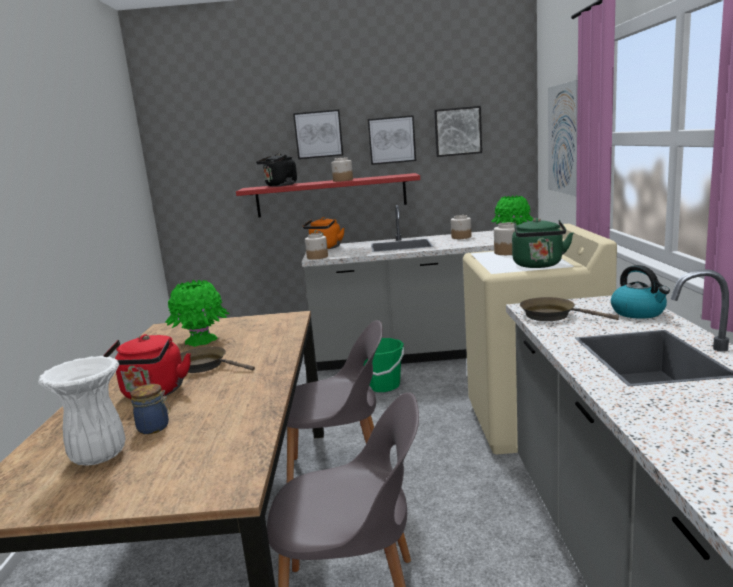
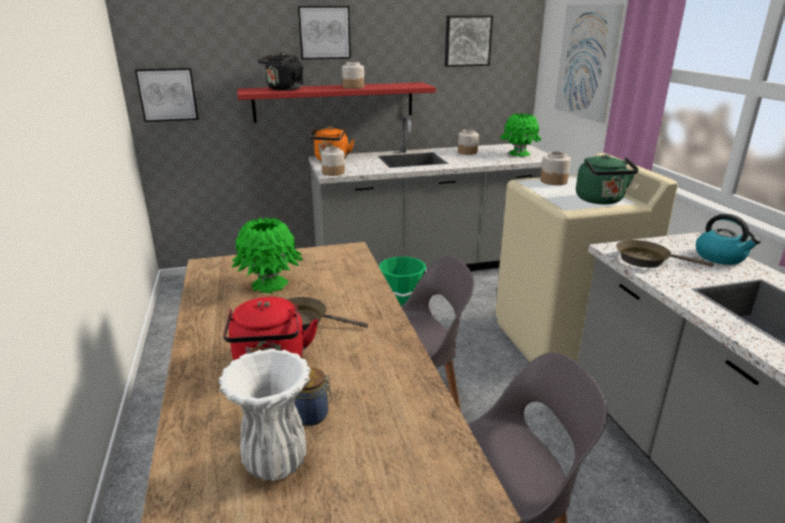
camera: 15 degrees left, 10 degrees up
(391, 140) = (401, 45): picture -> picture (167, 94)

